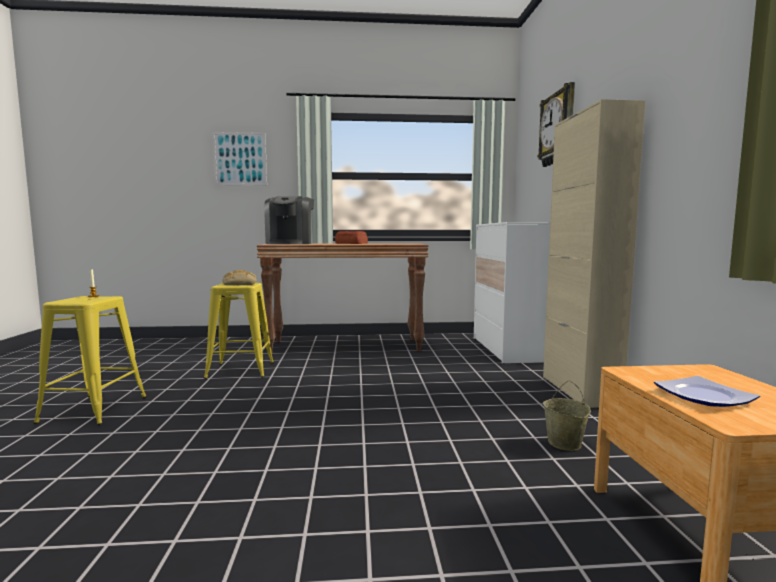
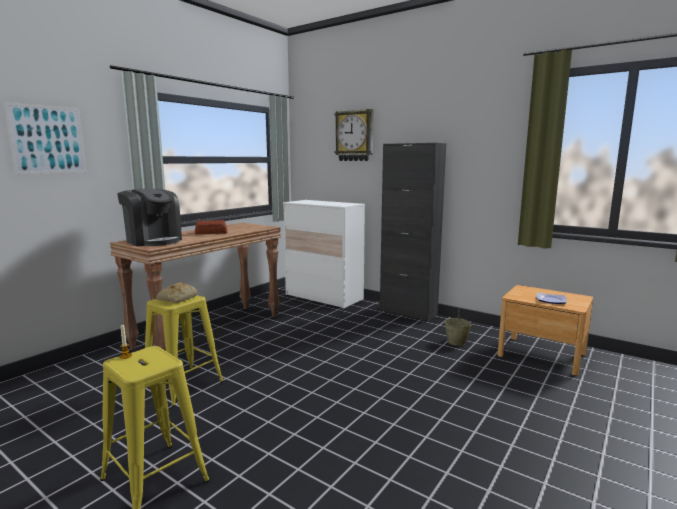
camera: 50 degrees left, 5 degrees up
(579, 390) = (408, 312): beige cabinet -> black cabinet

